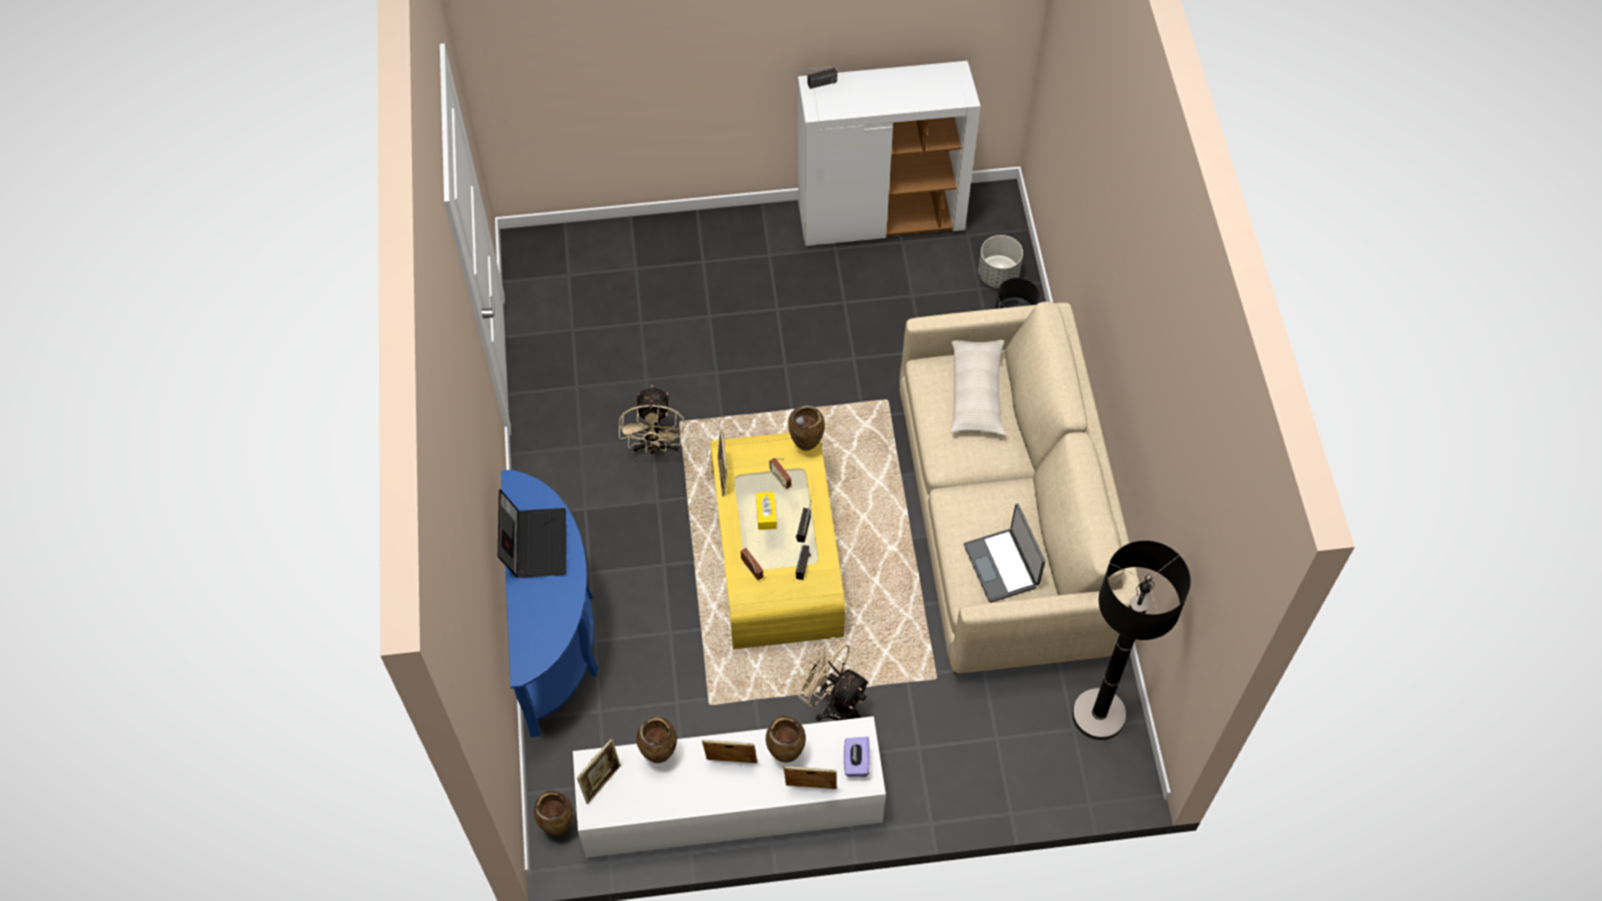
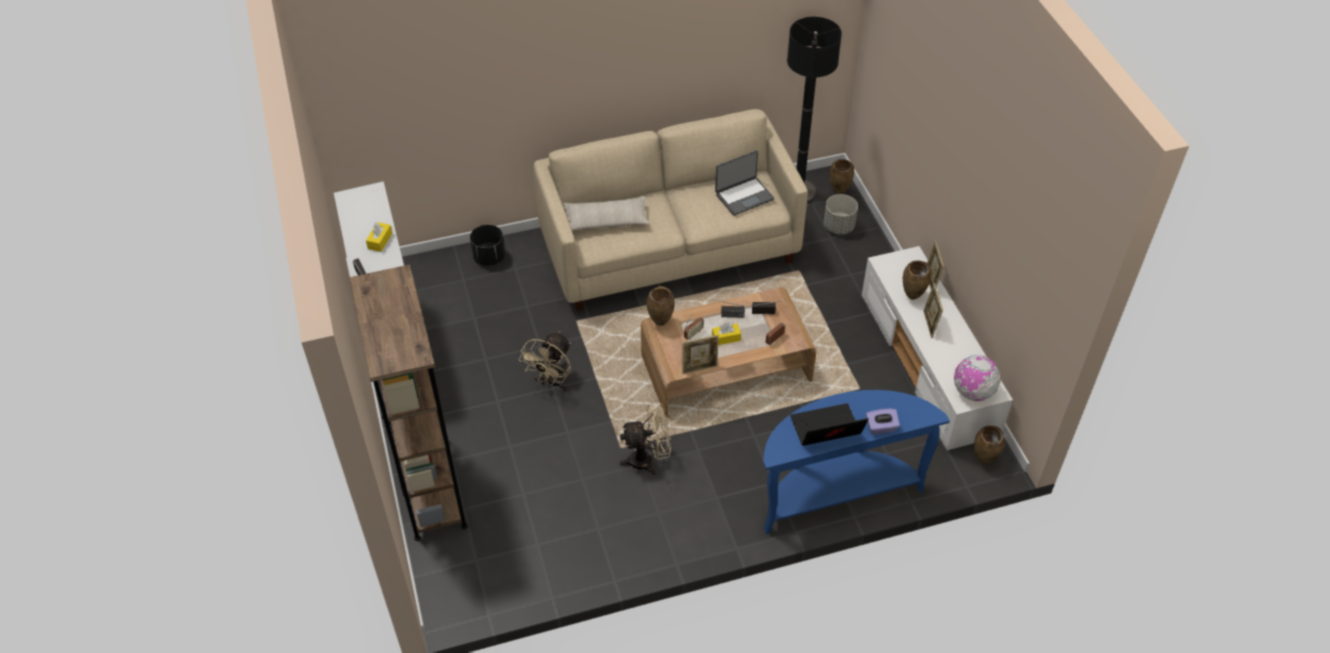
camera: 100 degrees left, 10 degrees down
(602, 782) = (973, 392): picture frame -> globe
(658, 755) = (939, 364): brown vase -> brown vase (838, 193)
(672, 241) = (430, 486): none -> brown bookcase
(776, 553) = (726, 368): yellow coffee table -> brown coffee table
(833, 703) = (834, 321): beige fan -> beige fan (552, 383)
(856, 762) = (903, 262): purple tissue box -> purple tissue box (881, 427)
(875, 100) = (380, 241): none -> yellow tissue box
(998, 275) = (449, 269): grey planter -> grey planter (838, 226)

